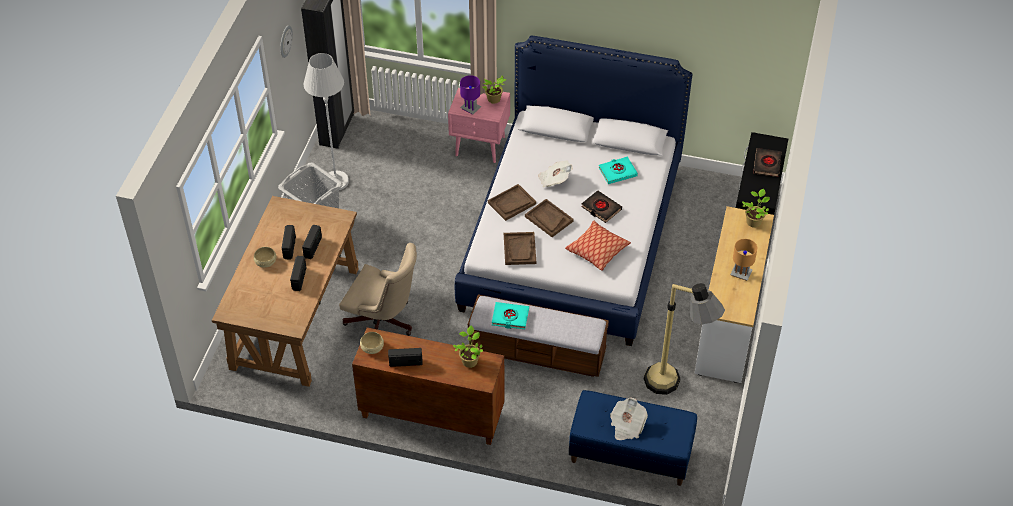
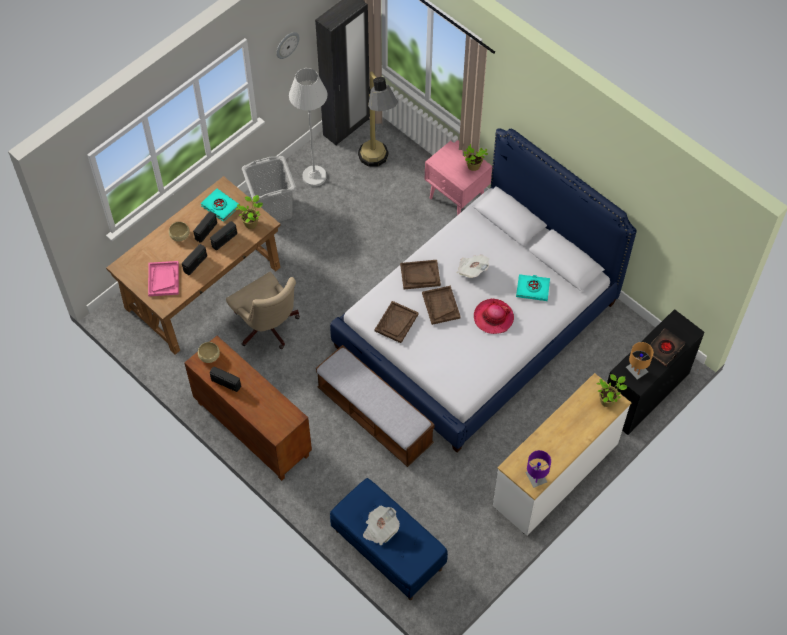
camera: 30 degrees right, 10 degrees up
(277, 305) = (163, 279): none -> pink tray
(469, 360) = (277, 407): potted plant -> potted plant (251, 222)
(470, 108) = (447, 166): purple table lamp -> purple table lamp (536, 478)
(510, 317) = (352, 380): turquoise book -> turquoise book (220, 206)
(597, 250) = (462, 356): pillow -> none
(601, 208) = (493, 317): black book -> hat
(675, 389) = (466, 511): floor lamp -> floor lamp (377, 165)
(741, 273) = (559, 444): brown table lamp -> brown table lamp (636, 370)

